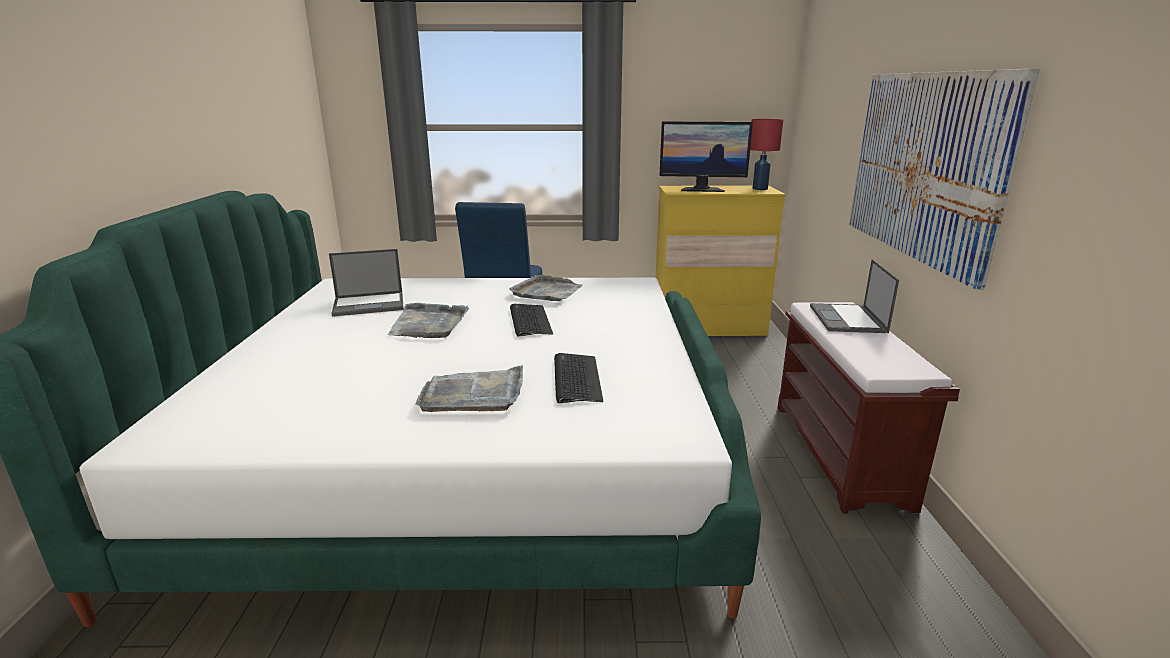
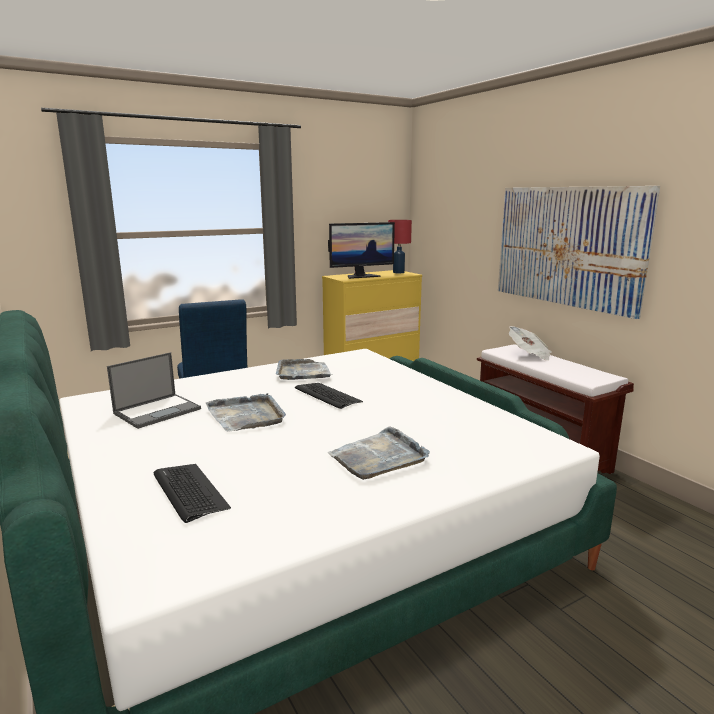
camera: 30 degrees left, 5 degrees down
(576, 379) = (432, 428): keyboard -> keyboard (189, 492)
(848, 319) = (529, 355): laptop -> newspaper

